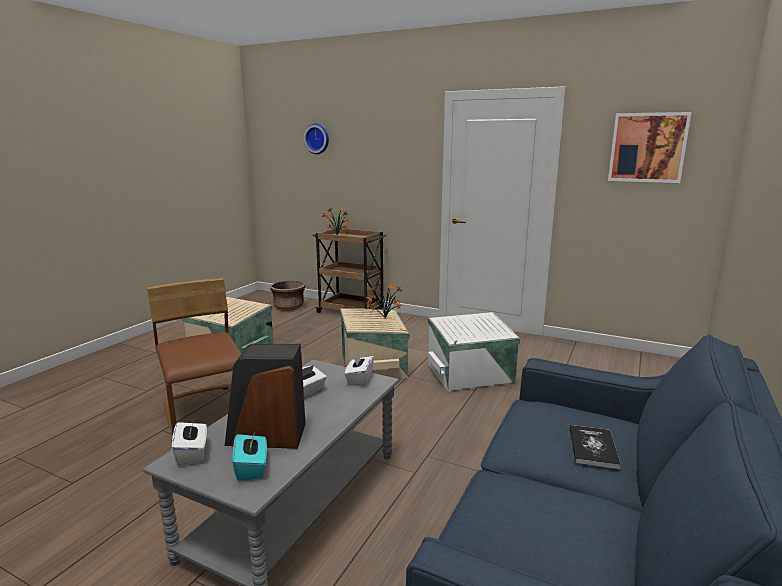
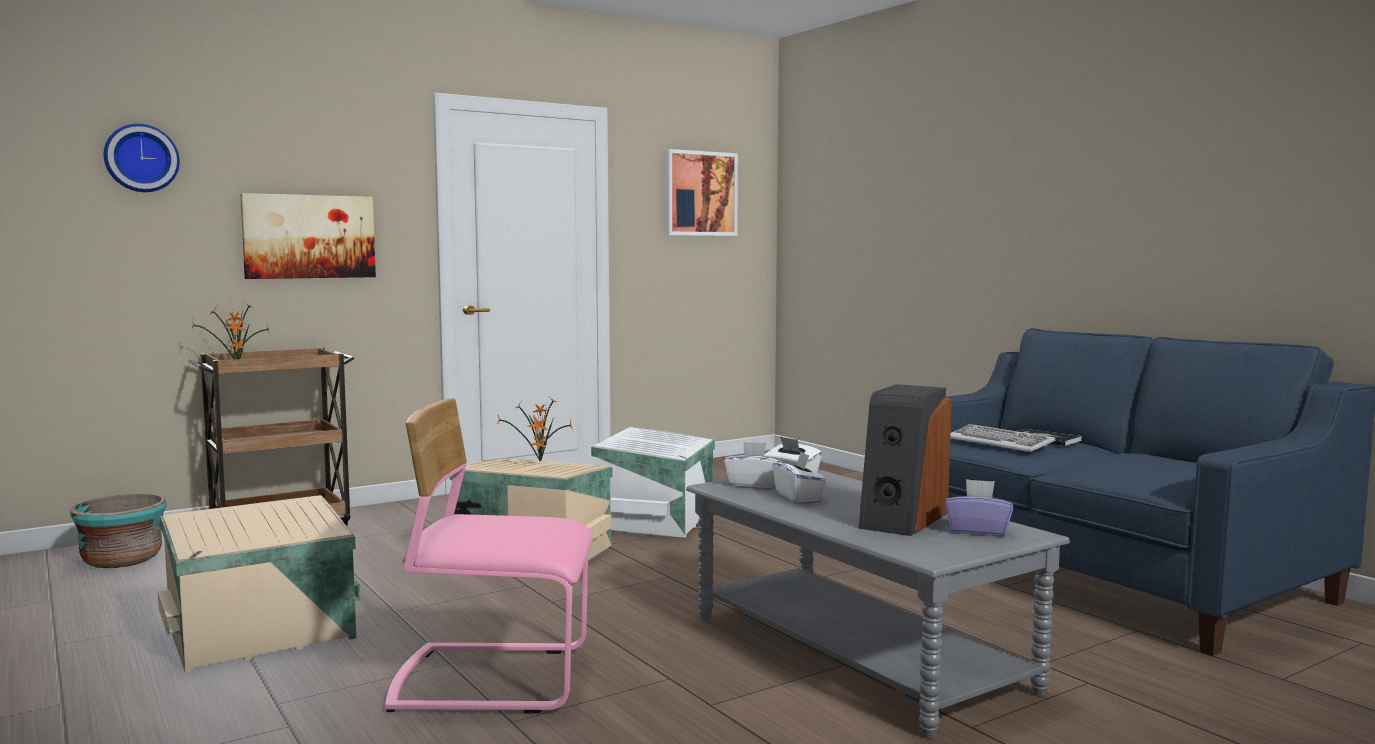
camera: 60 degrees left, 10 degrees down
(192, 454) = (918, 549): white tissue box -> white tissue box (753, 484)
(206, 410) = (493, 679): brown chair -> pink chair
(251, 468) = (978, 530): turquoise tissue box -> purple tissue box
(289, 307) = (122, 560): brown planter -> turquoise planter
(379, 175) = (309, 236): none -> picture
(540, 429) = (1000, 443): none -> keyboard

